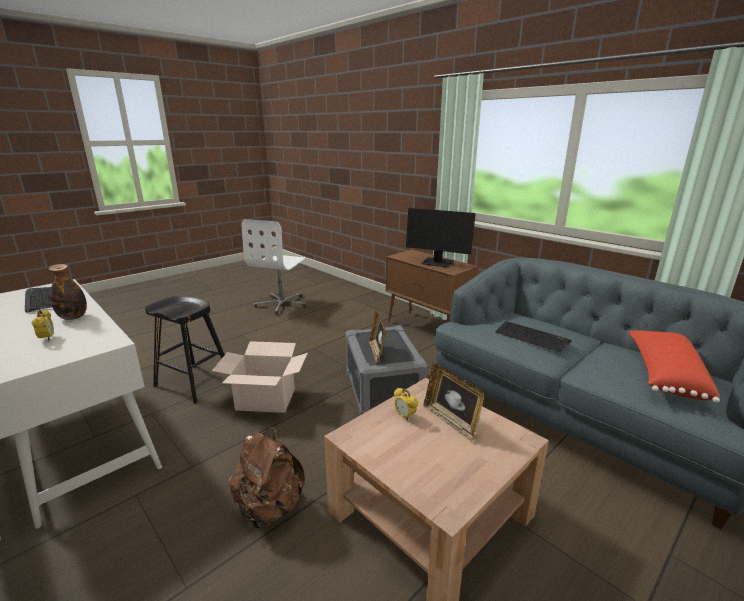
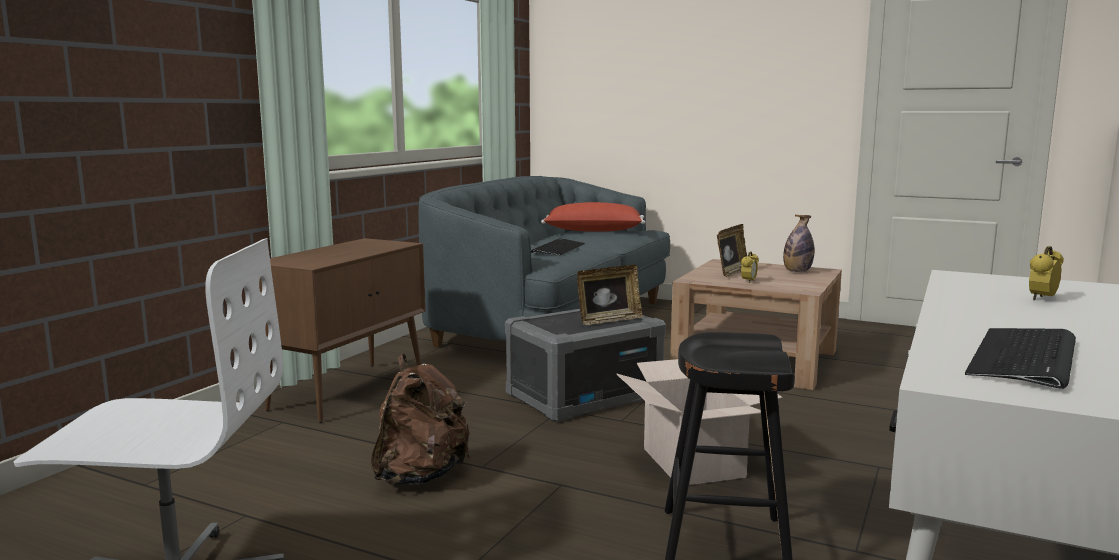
camera: 110 degrees left, 10 degrees down
(73, 317) = (983, 310): bottle -> bottle (797, 271)
(269, 508) = (851, 411): brown backpack -> brown backpack (421, 476)
(437, 263) = (355, 249): monitor -> none

